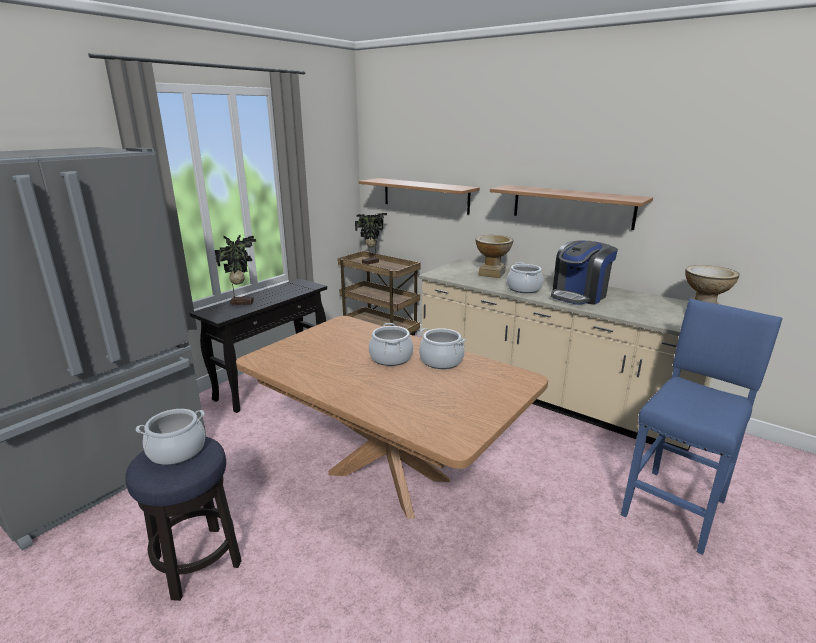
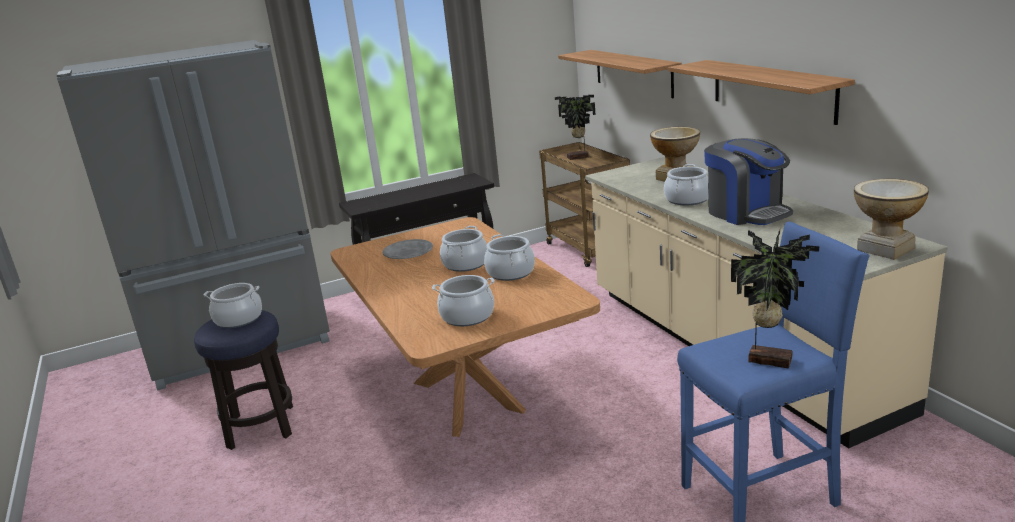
camera: 30 degrees right, 0 degrees up
(242, 302) = (393, 196): potted plant -> potted plant (769, 359)
(322, 353) = (408, 252): none -> grey plate
(455, 408) = (467, 316): none -> cooking pot
(579, 295) = (746, 213): coffee machine -> coffee machine turned 105 degrees counterclockwise

